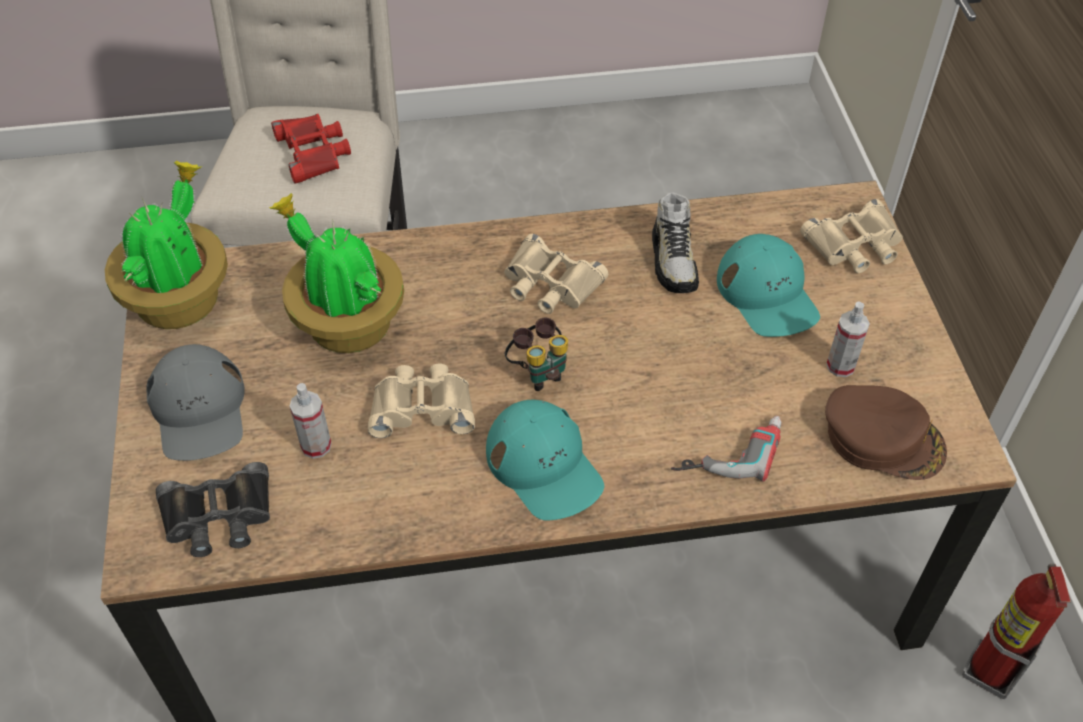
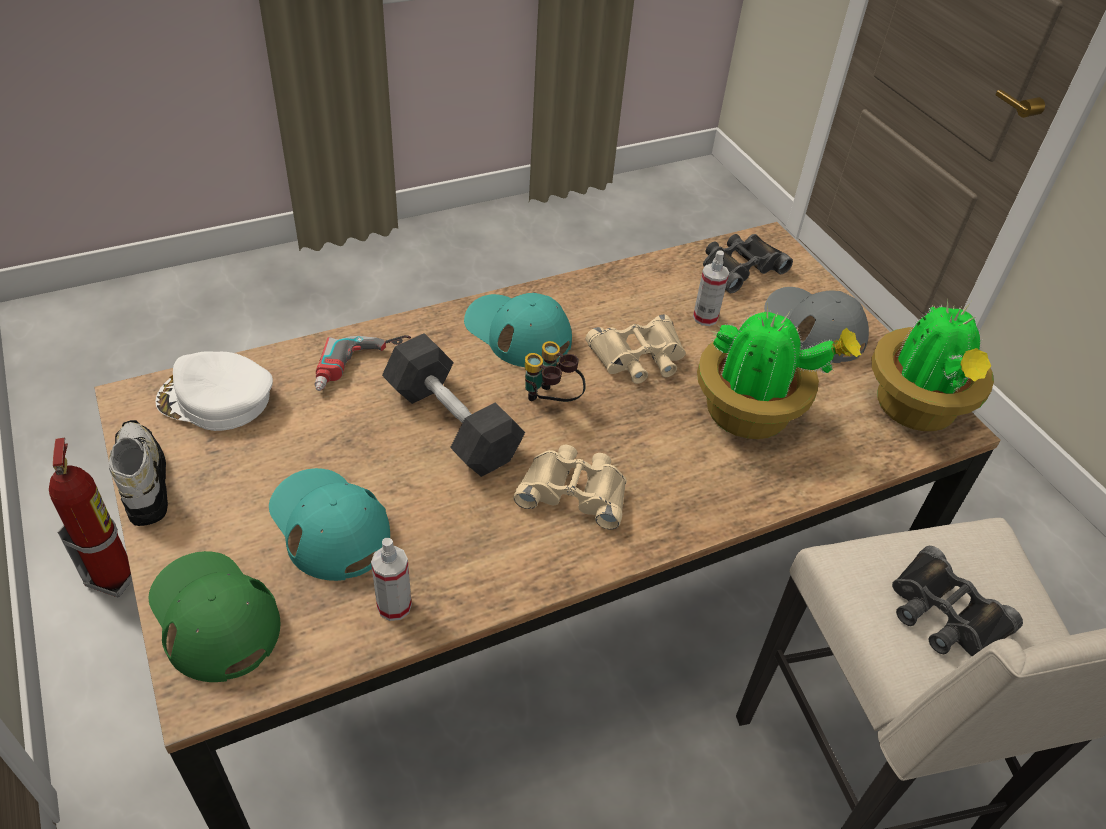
camera: 160 degrees right, 5 degrees down
(313, 152) = (943, 613): red binoculars -> black binoculars
(644, 366) = (452, 424): none -> black dumbbell
(673, 261) = (443, 545): shoe -> shoe (142, 481)
(840, 366) = (250, 459): spray bottle -> spray bottle (394, 606)
(855, 245) = (213, 616): beige binoculars -> green cap
(883, 438) = (216, 399): brown cap -> white cap

